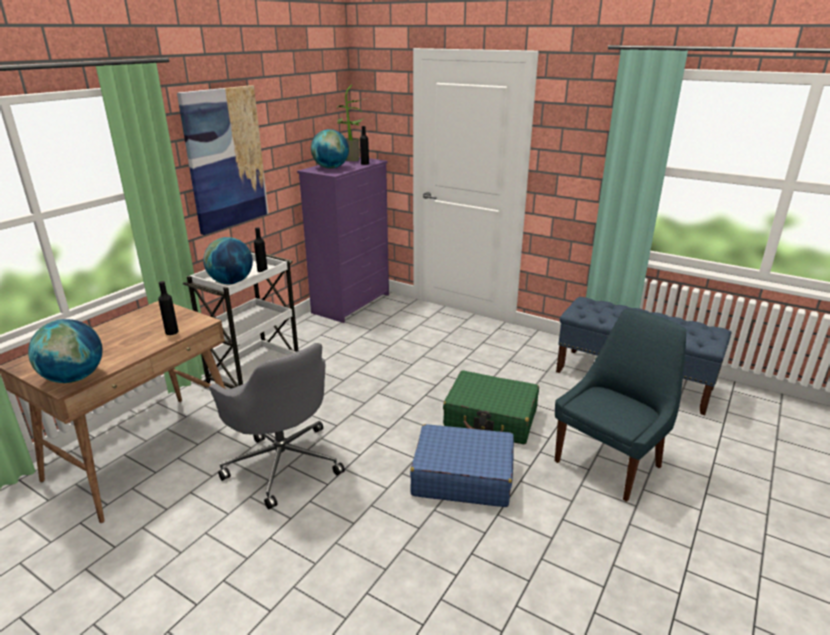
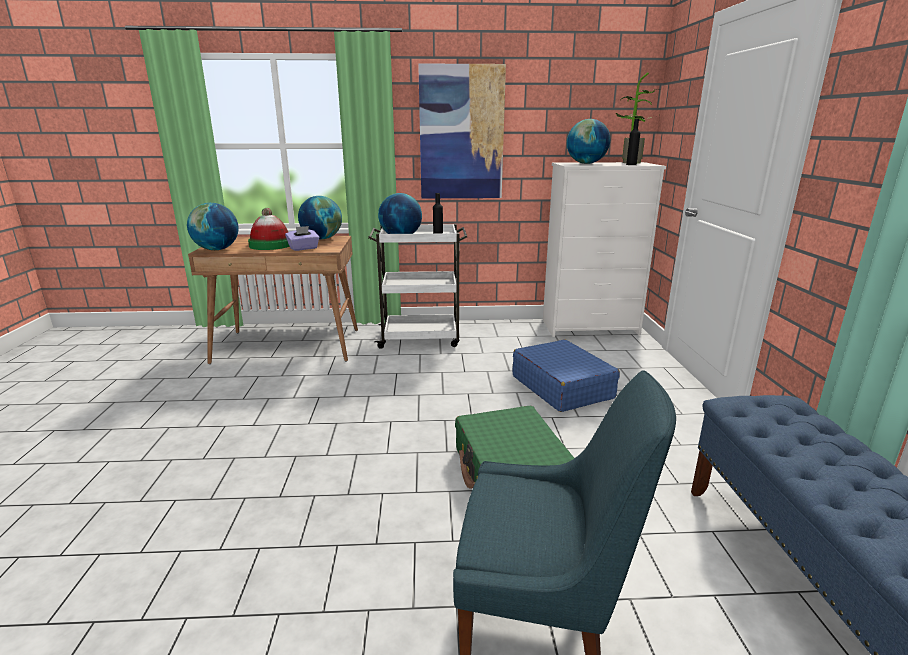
camera: 55 degrees right, 5 degrees down
(119, 345) = (271, 245): none -> hat
(146, 315) = (322, 238): none -> globe
(172, 332) = (303, 248): black bottle -> purple tissue box
(283, 462) = (321, 393): grey office chair -> none
(352, 303) = (591, 327): purple dresser -> white dresser
(462, 477) = (382, 494): blue suitcase -> blue suitcase (561, 387)

